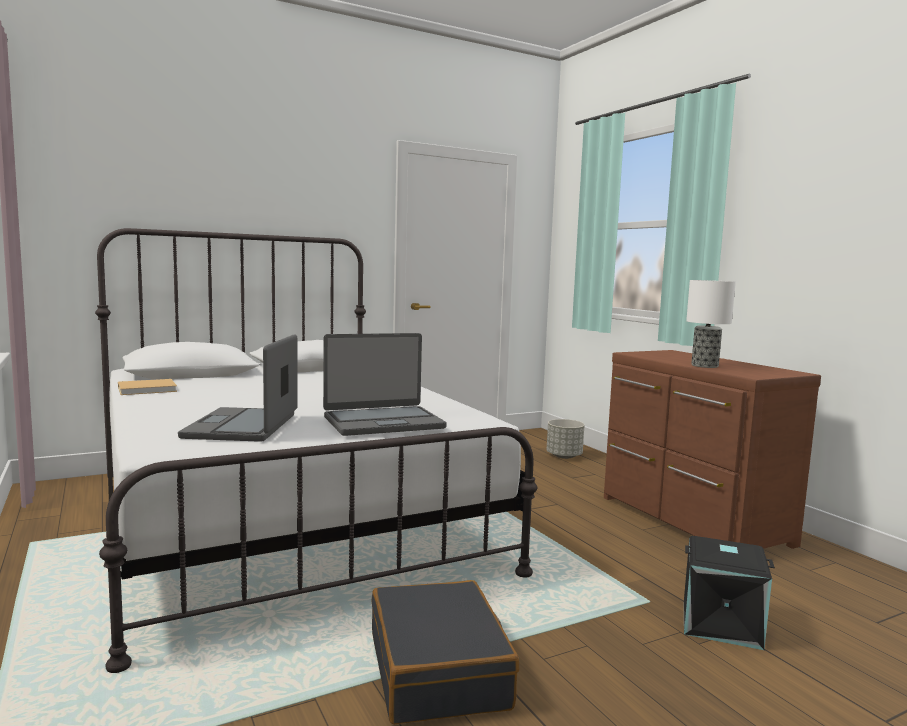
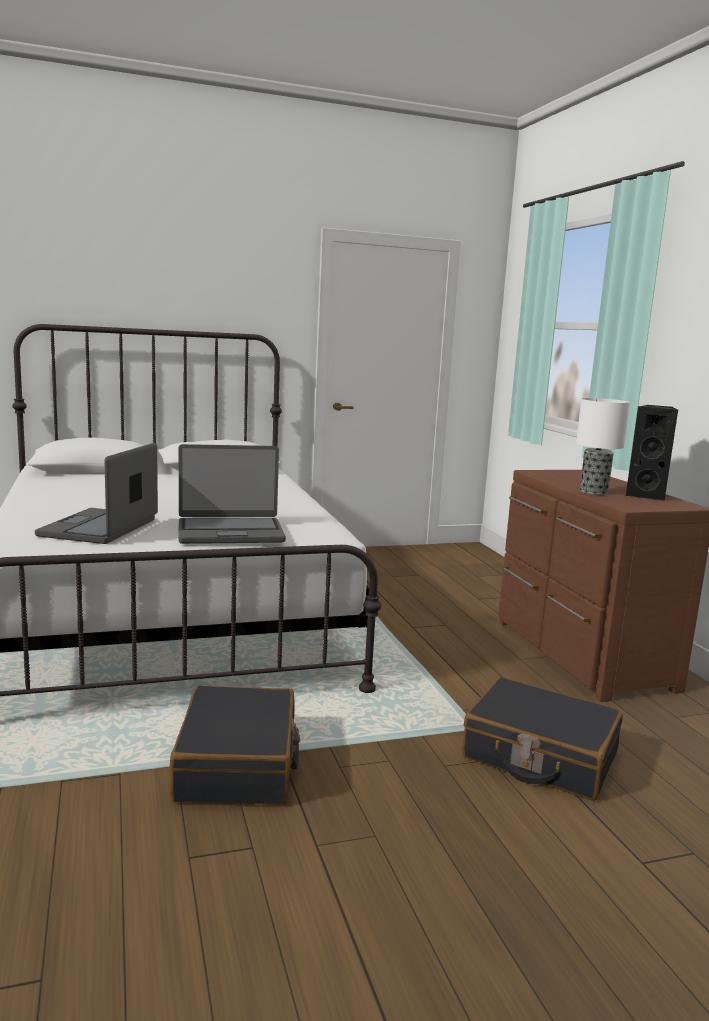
camera: 10 degrees right, 5 degrees up
(149, 389) = (44, 484): beige book -> none
(564, 456) = (485, 575): grey planter -> none
(721, 622) = (539, 756): black storage box -> black suitcase
(750, 366) = (646, 495): none -> black speaker

